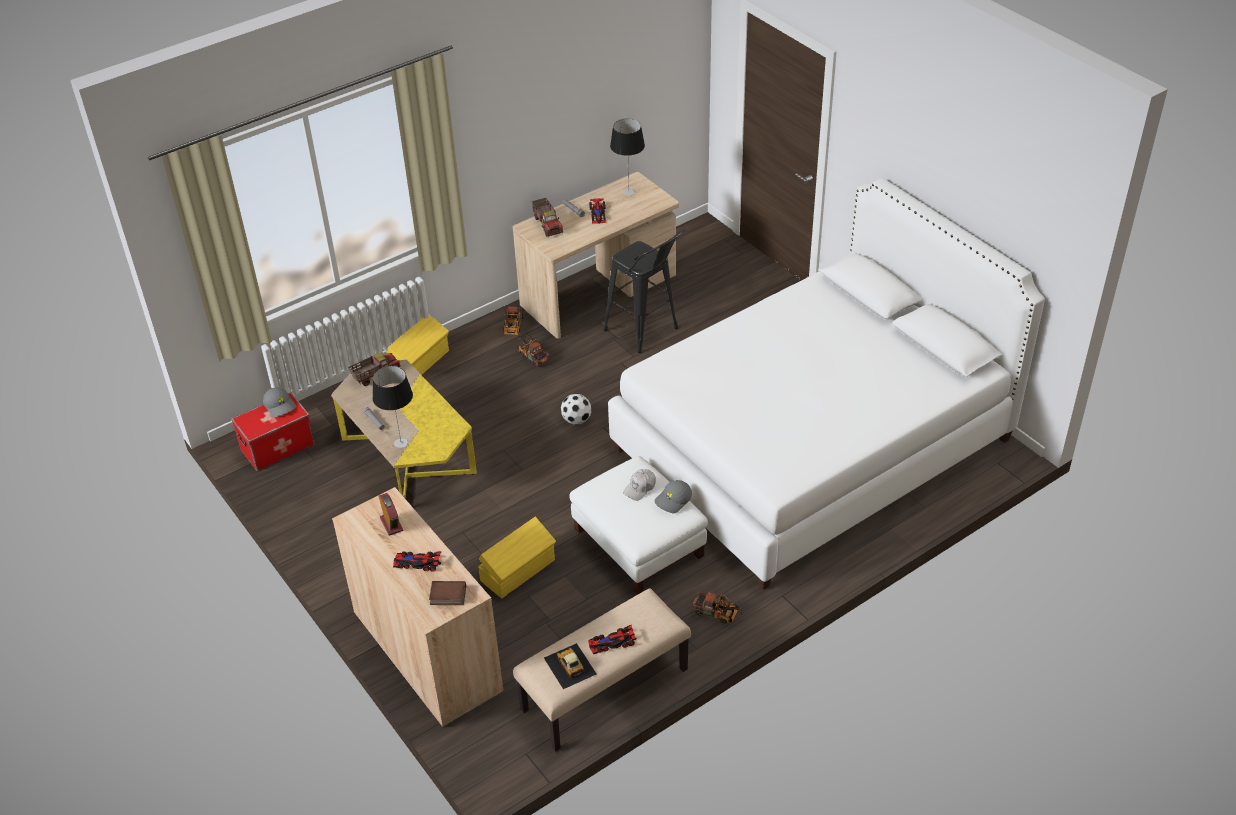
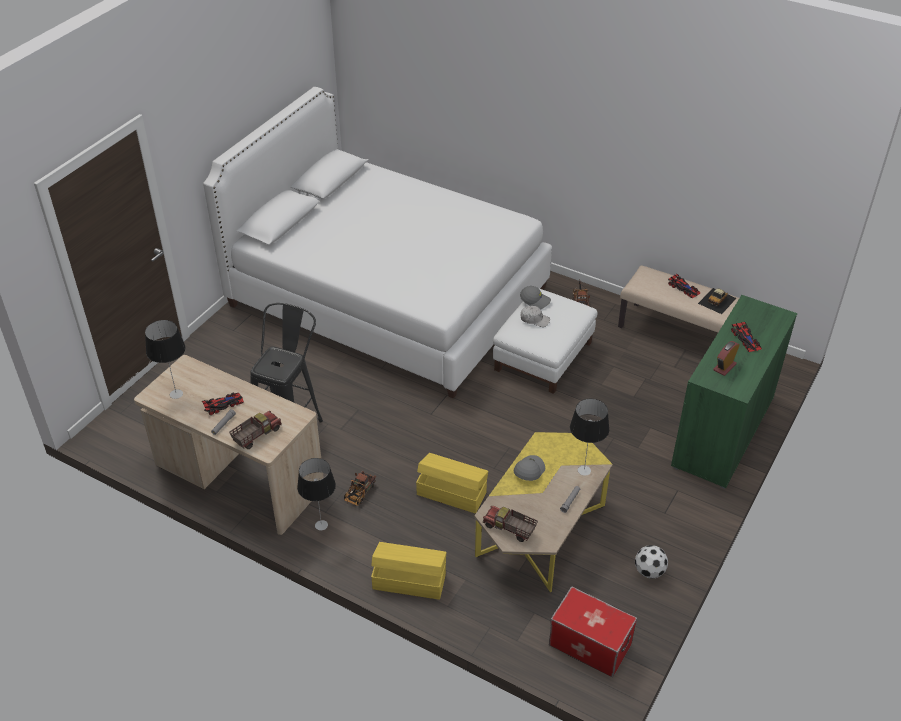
camera: 115 degrees left, 0 degrees up
(280, 405) = (574, 616): grey cap -> grey cap (528, 470)
(427, 652) = (723, 432): beige cabinet -> green cabinet
(447, 596) = (759, 314): book -> none
(513, 327) = (321, 525): toy truck -> table lamp
(519, 570) = (614, 410): yellow storage box -> yellow storage box (451, 492)
(576, 420) = (430, 433): football -> football (649, 571)

